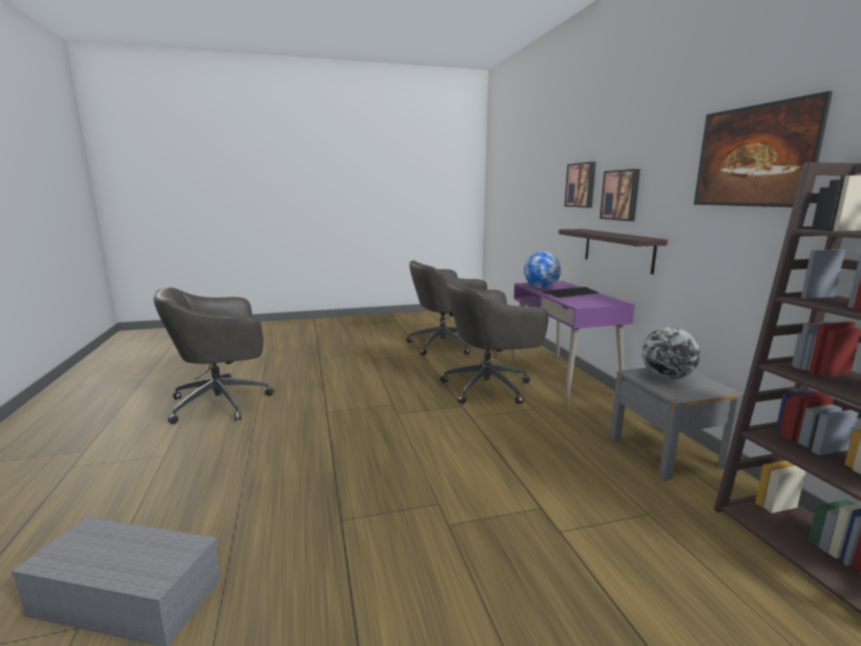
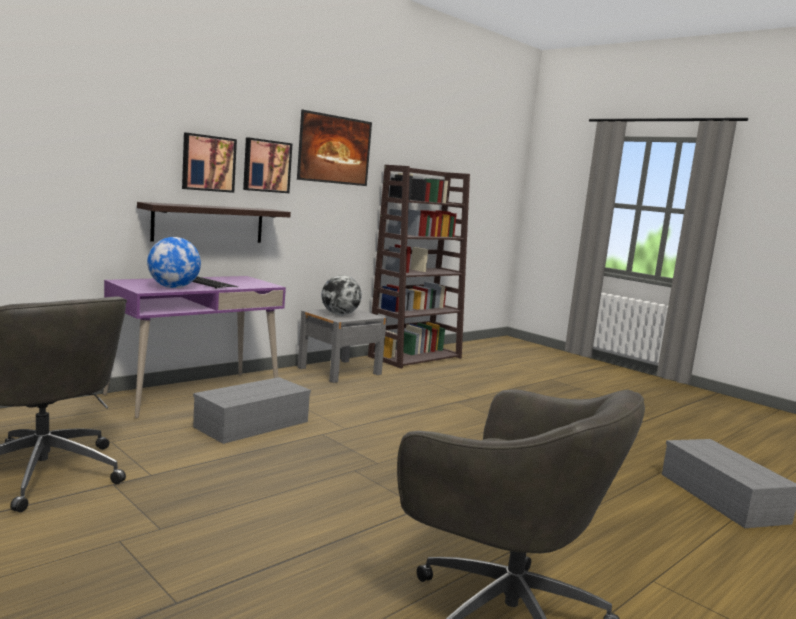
camera: 120 degrees left, 5 degrees down
(489, 387) = (251, 425): grey office chair -> grey storage box
(581, 185) = (127, 141): picture -> picture (266, 166)

